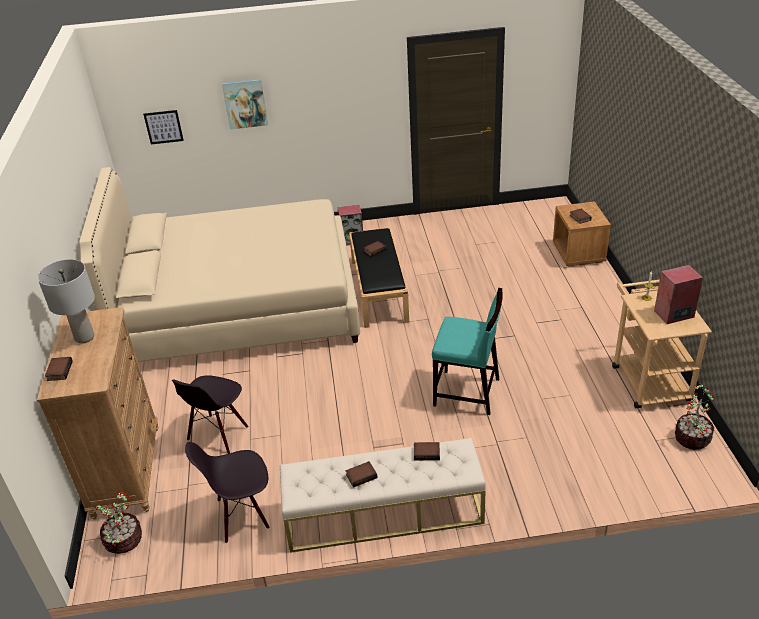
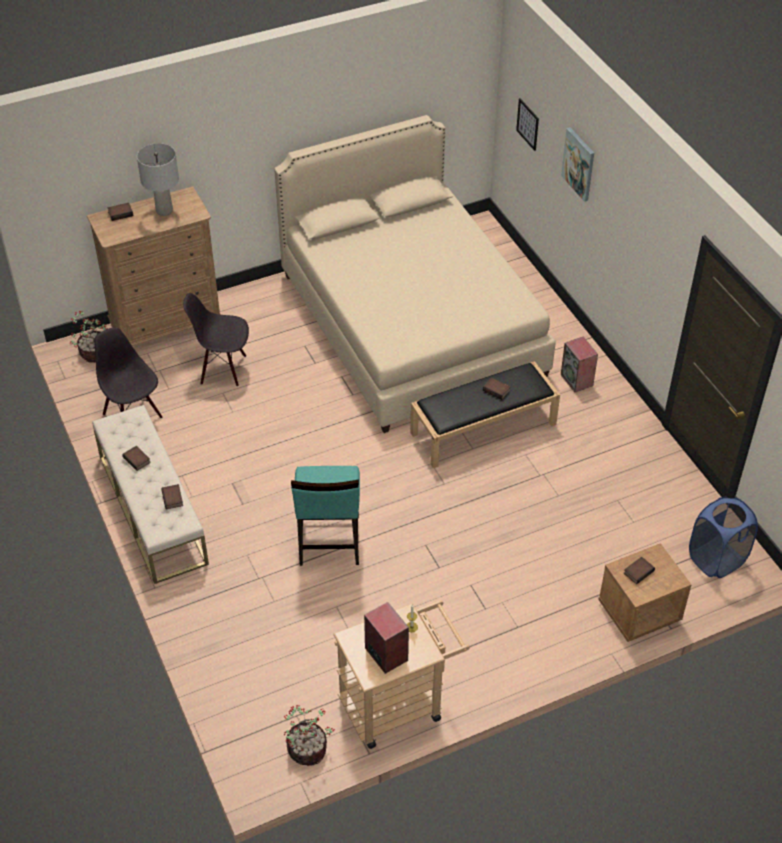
camera: 70 degrees right, 10 degrees up
(540, 217) = (716, 559): none -> blue laundry basket

